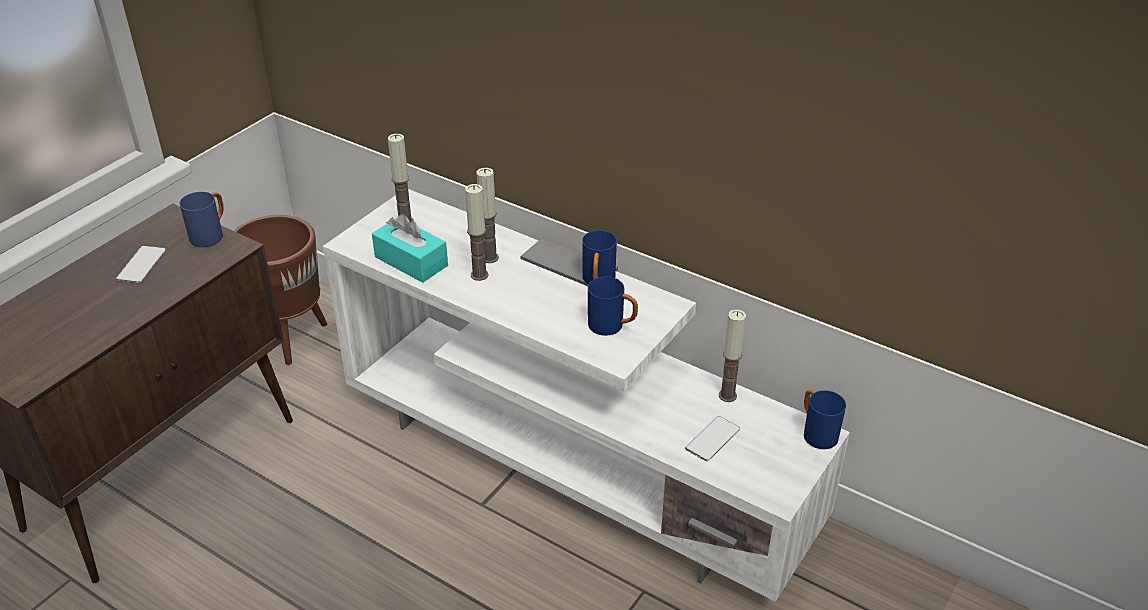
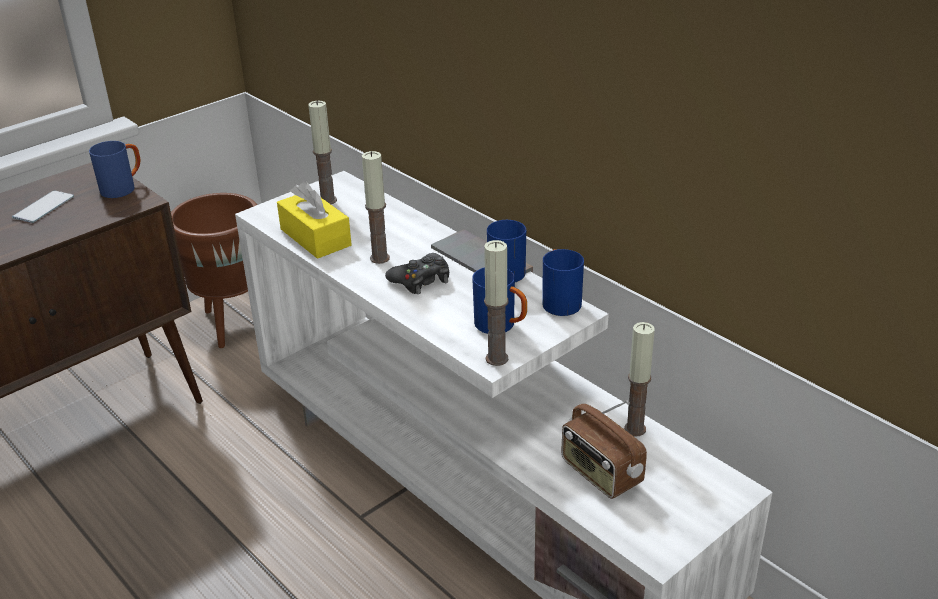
camera: 15 degrees right, 5 degrees down
(411, 261) = (315, 237): turquoise tissue box -> yellow tissue box
(490, 258) = (398, 243): candle -> candle (497, 358)
(525, 292) = (421, 280): none -> black game controller
(712, 439) = (600, 474): phone -> radio
(816, 432) = (729, 486): blue mug -> blue mug (559, 301)

